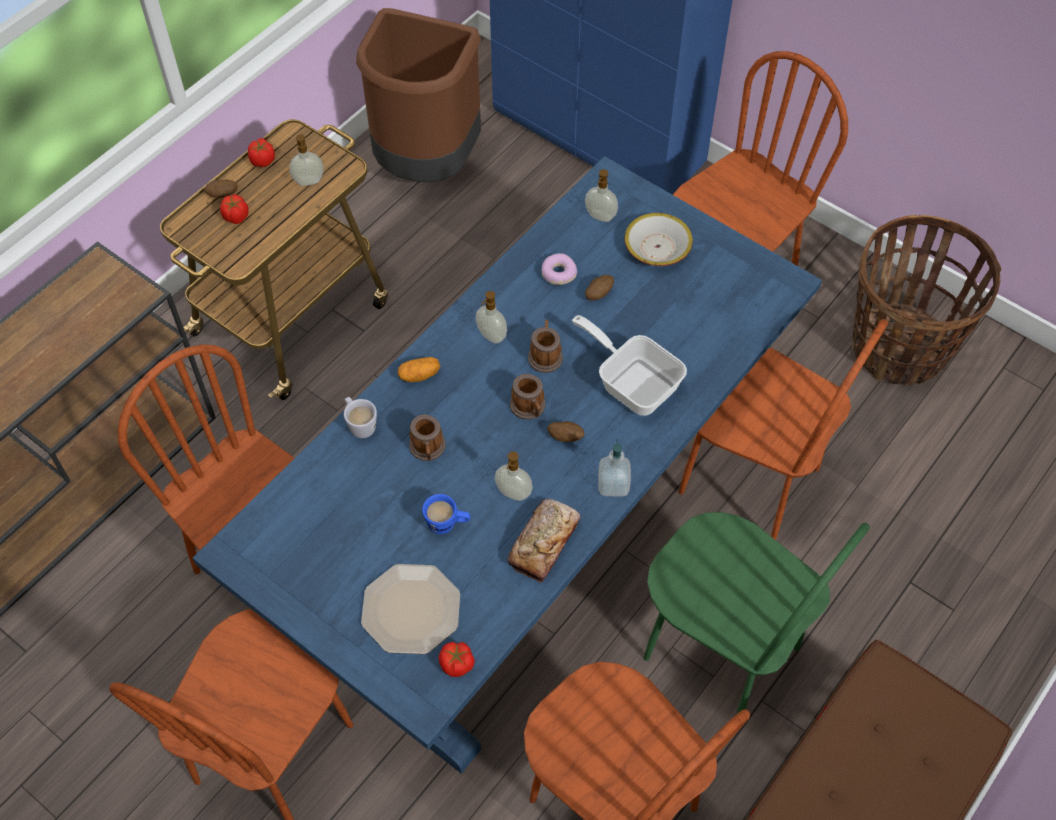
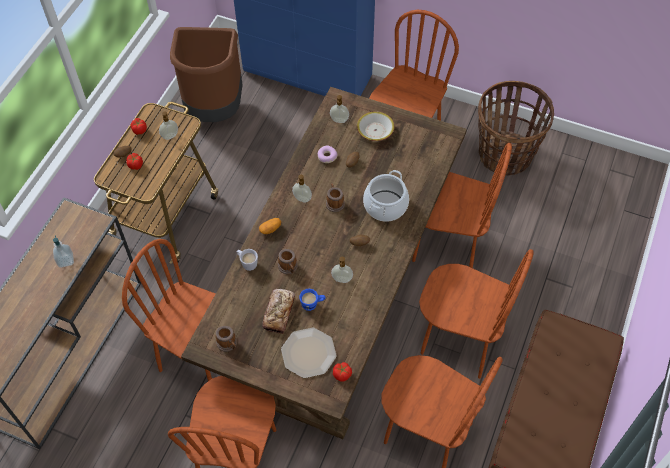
camera: 15 degrees left, 0 degrees up
(527, 518) = (335, 295): blue dining table -> brown dining table
(529, 408) = (335, 232): mug -> mug (228, 344)
(544, 543) = (366, 301): bread -> bread (279, 313)
(613, 485) = (392, 262): soap dispenser -> soap dispenser (65, 260)
(632, 382) = (385, 206): frying pan -> cooking pot
(721, 654) = (460, 341): green chair -> brown chair

